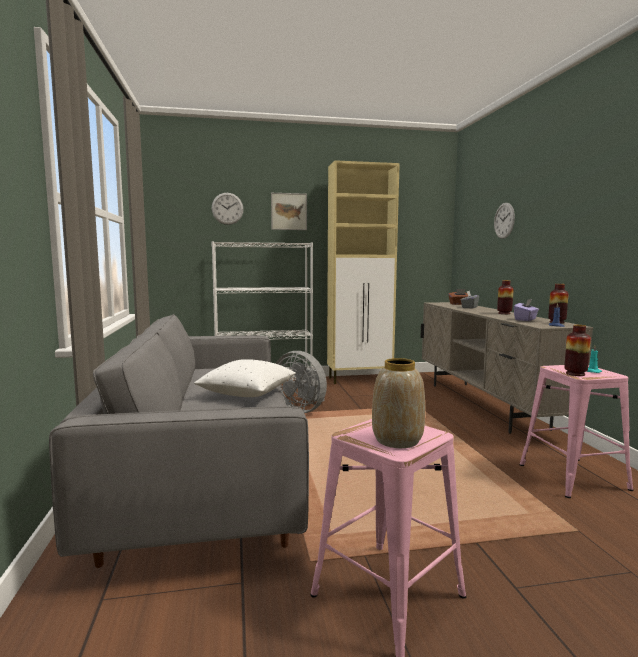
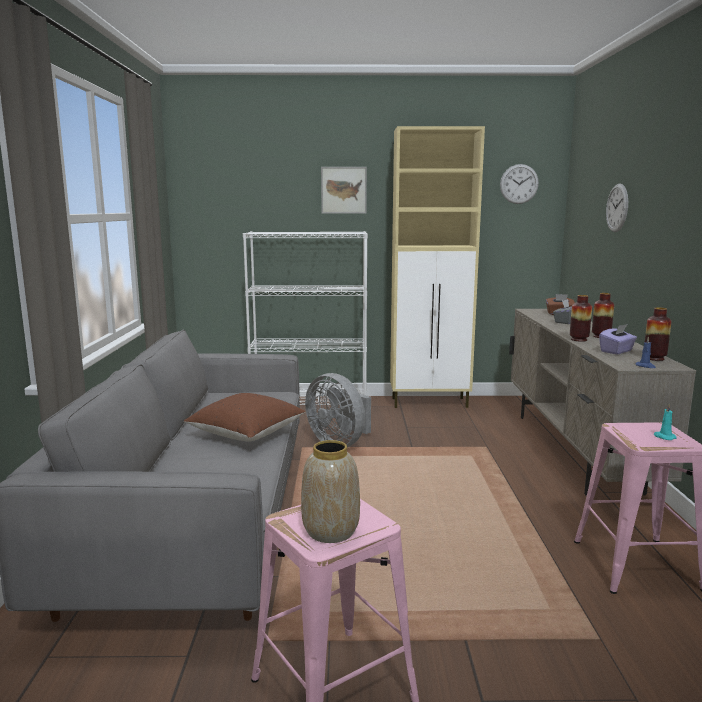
camera: 10 degrees right, 5 degrees up
(227, 208) = (267, 188): wall clock -> wall clock (519, 184)
(247, 393) = (246, 434): white pillow -> brown pillow
(575, 374) = (637, 440): vase -> vase (579, 339)

